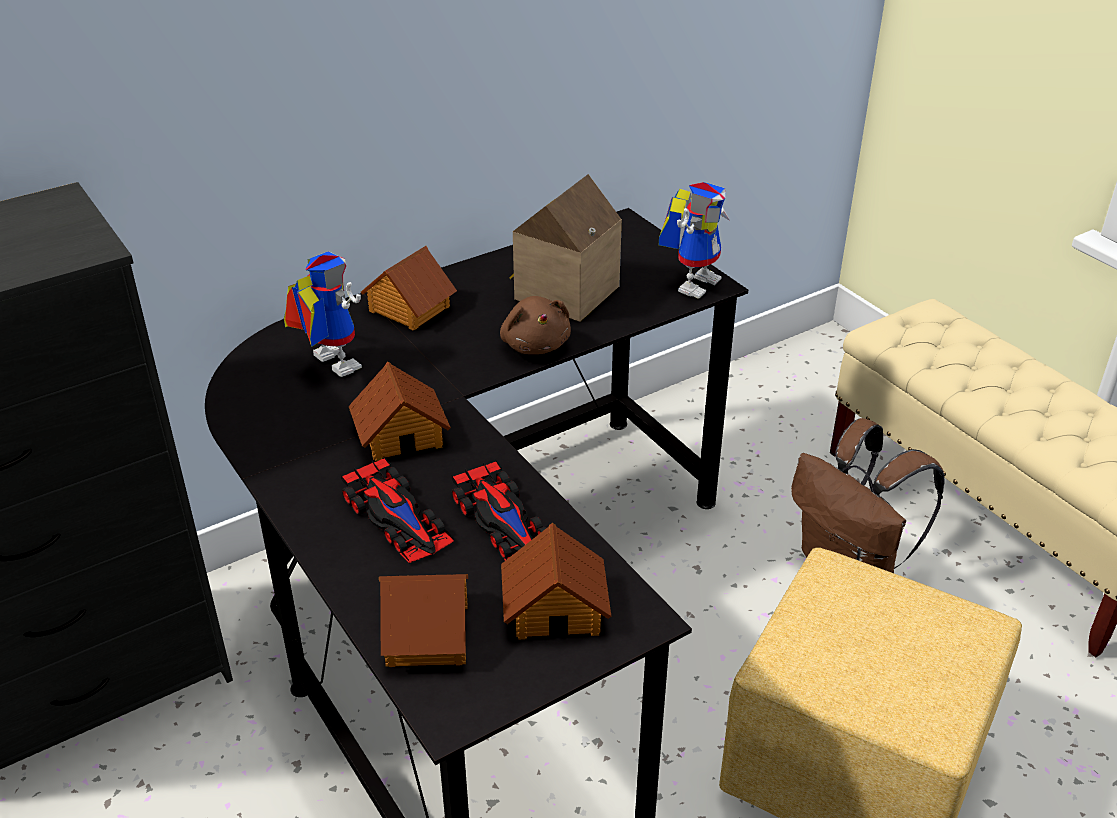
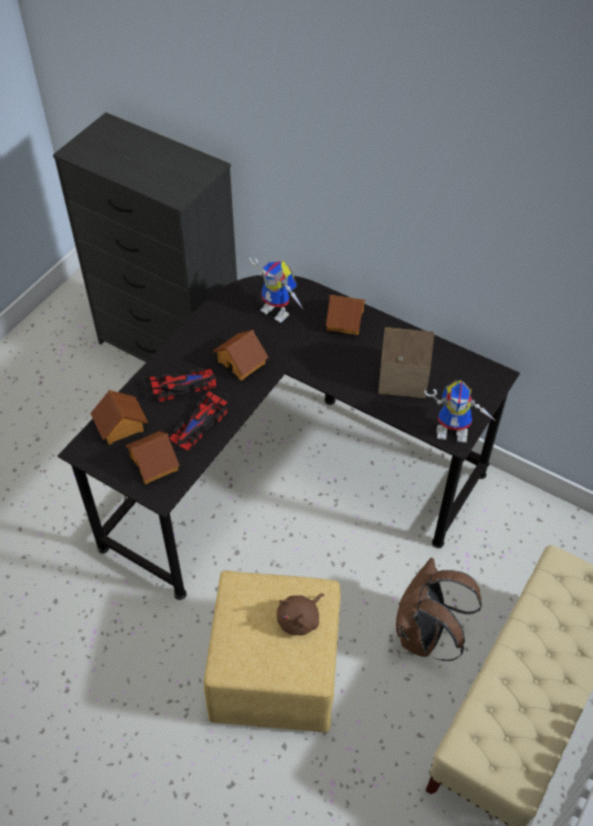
camera: 65 degrees right, 15 degrees up
(327, 363) = (279, 311): toy robot -> toy robot turned 105 degrees clockwise
(397, 519) = (183, 386): toy car -> toy car turned 135 degrees counterclockwise
(535, 344) = (345, 383): brown plush toy -> brown plush toy (300, 619)

